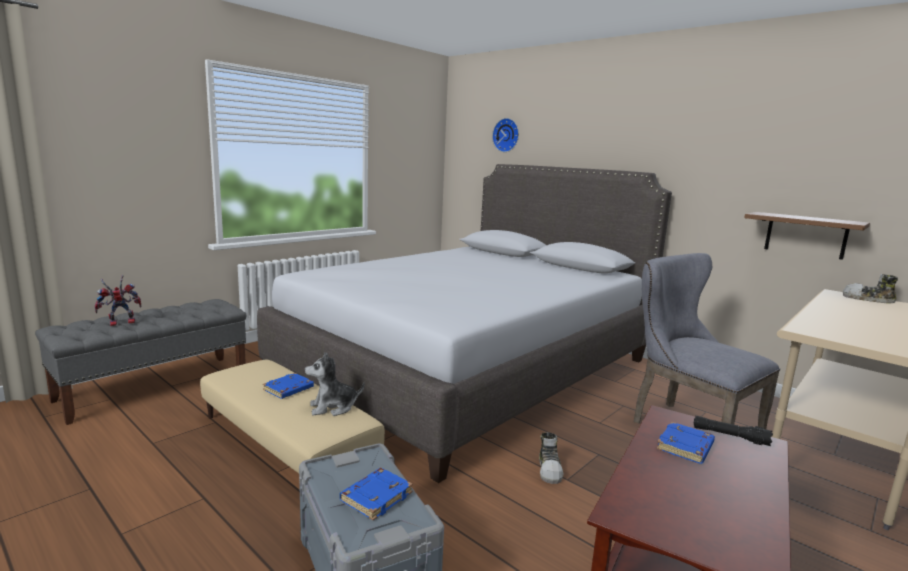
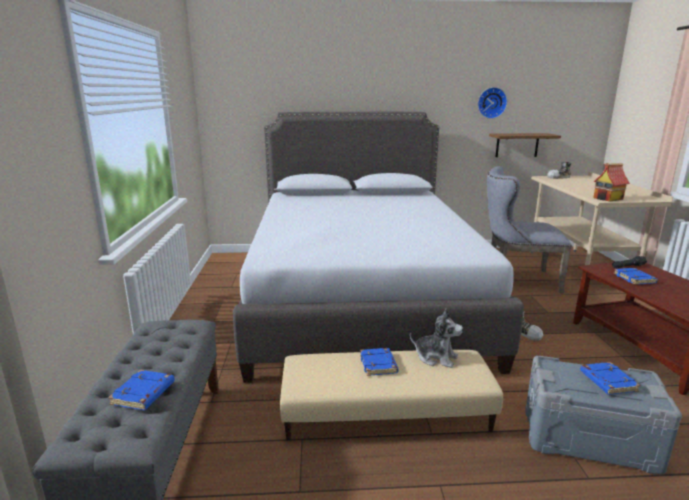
camera: 45 degrees left, 5 degrees up
(120, 323) = (144, 394): toy robot -> blue book
(333, 407) = (436, 357): plush toy -> plush toy turned 90 degrees counterclockwise
(507, 135) = (277, 84): wall clock -> wall clock (491, 103)
(823, 331) = (608, 198): none -> toy house

